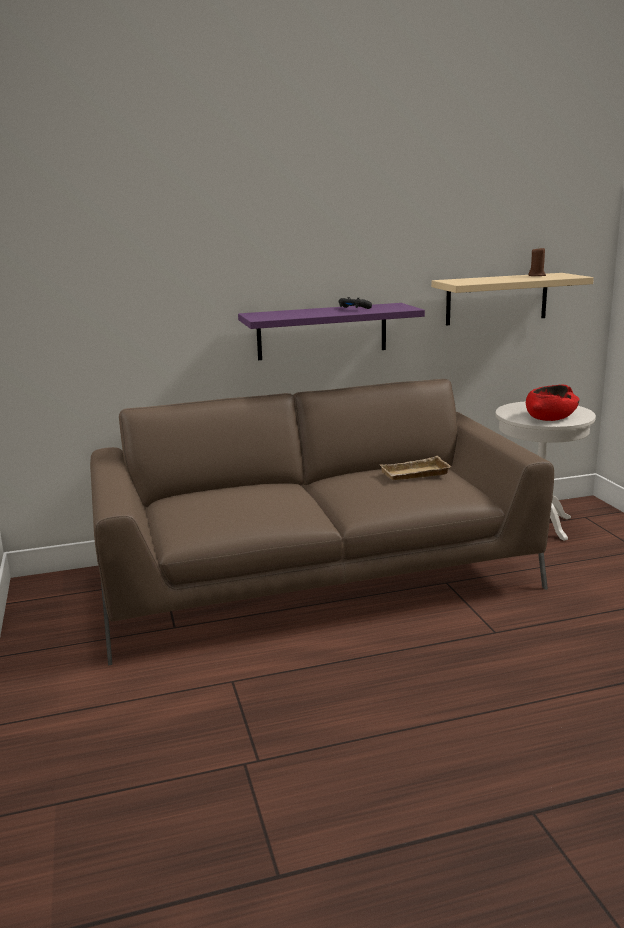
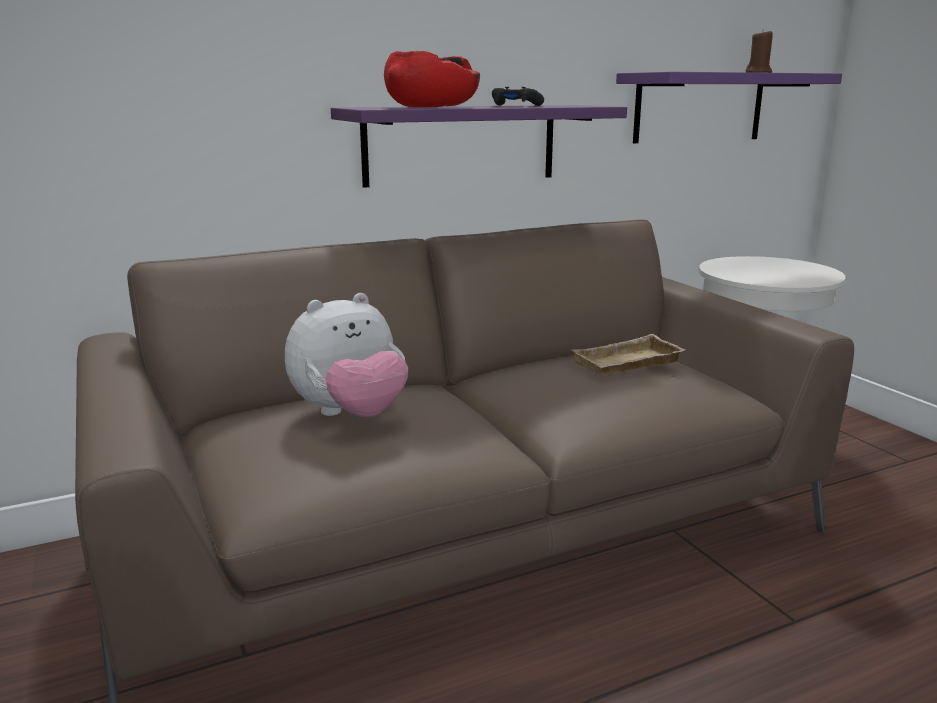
camera: 10 degrees left, 0 degrees up
(236, 498) = (351, 415): none -> plush toy
(497, 299) = (699, 107): beige shelf -> purple shelf
(550, 416) = (785, 275): red bowl -> red bowl (432, 107)

